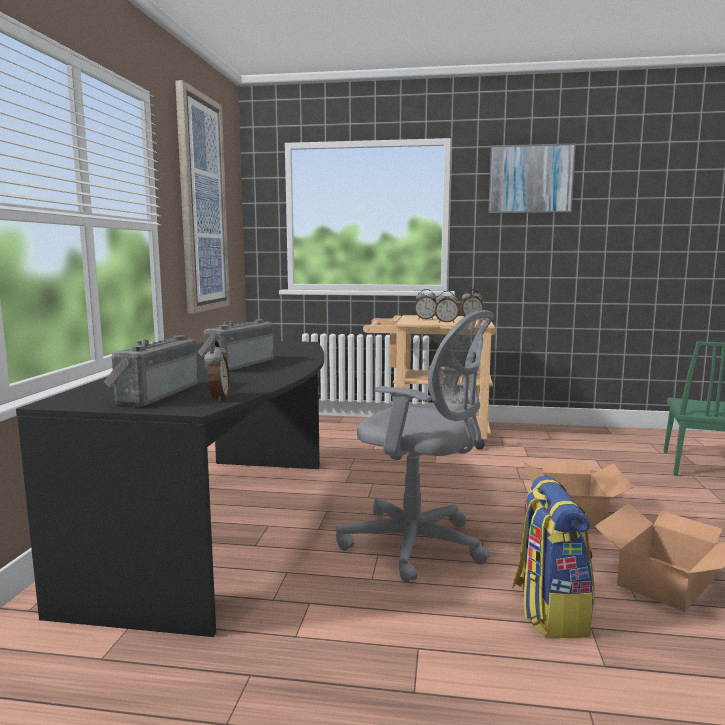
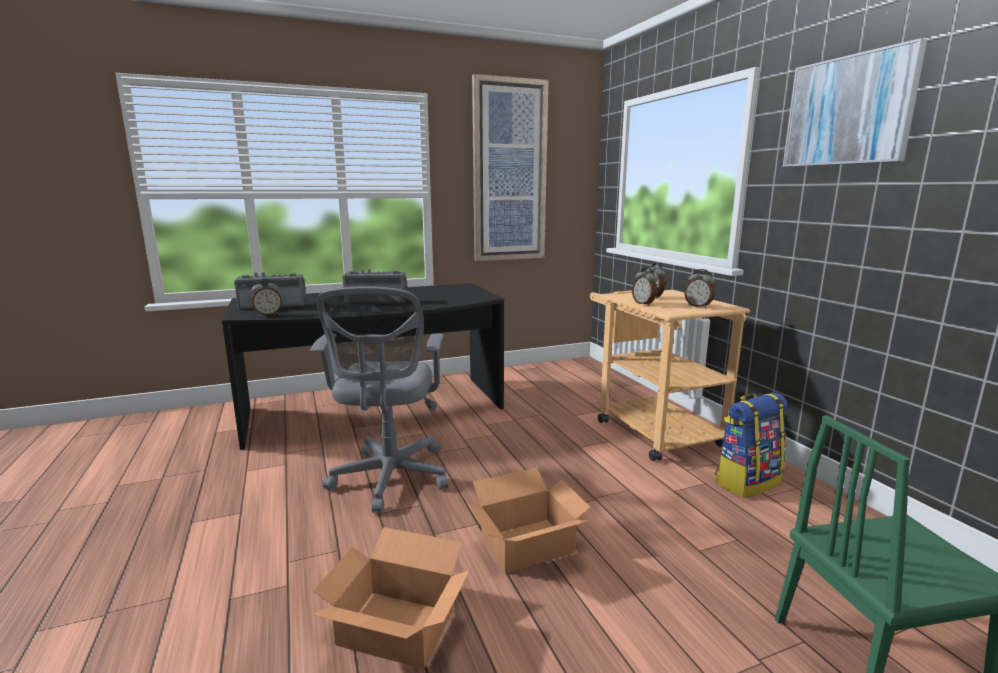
camera: 60 degrees right, 5 degrees up
(549, 611) = (307, 559): backpack -> backpack (747, 482)

